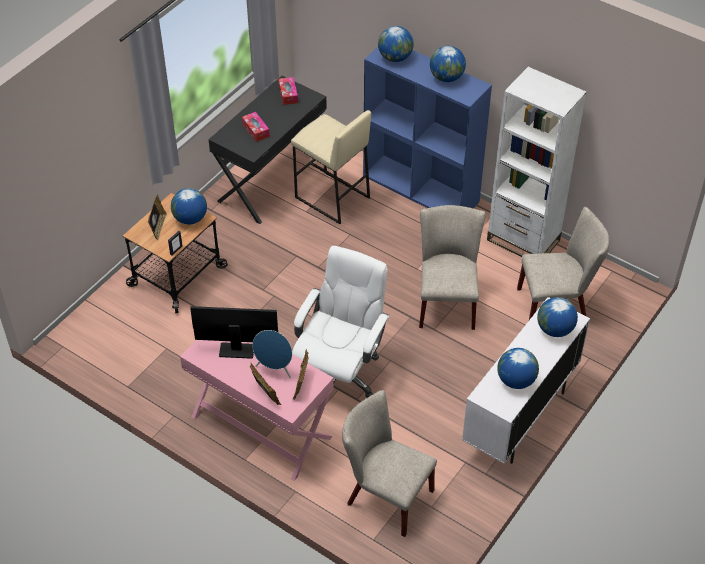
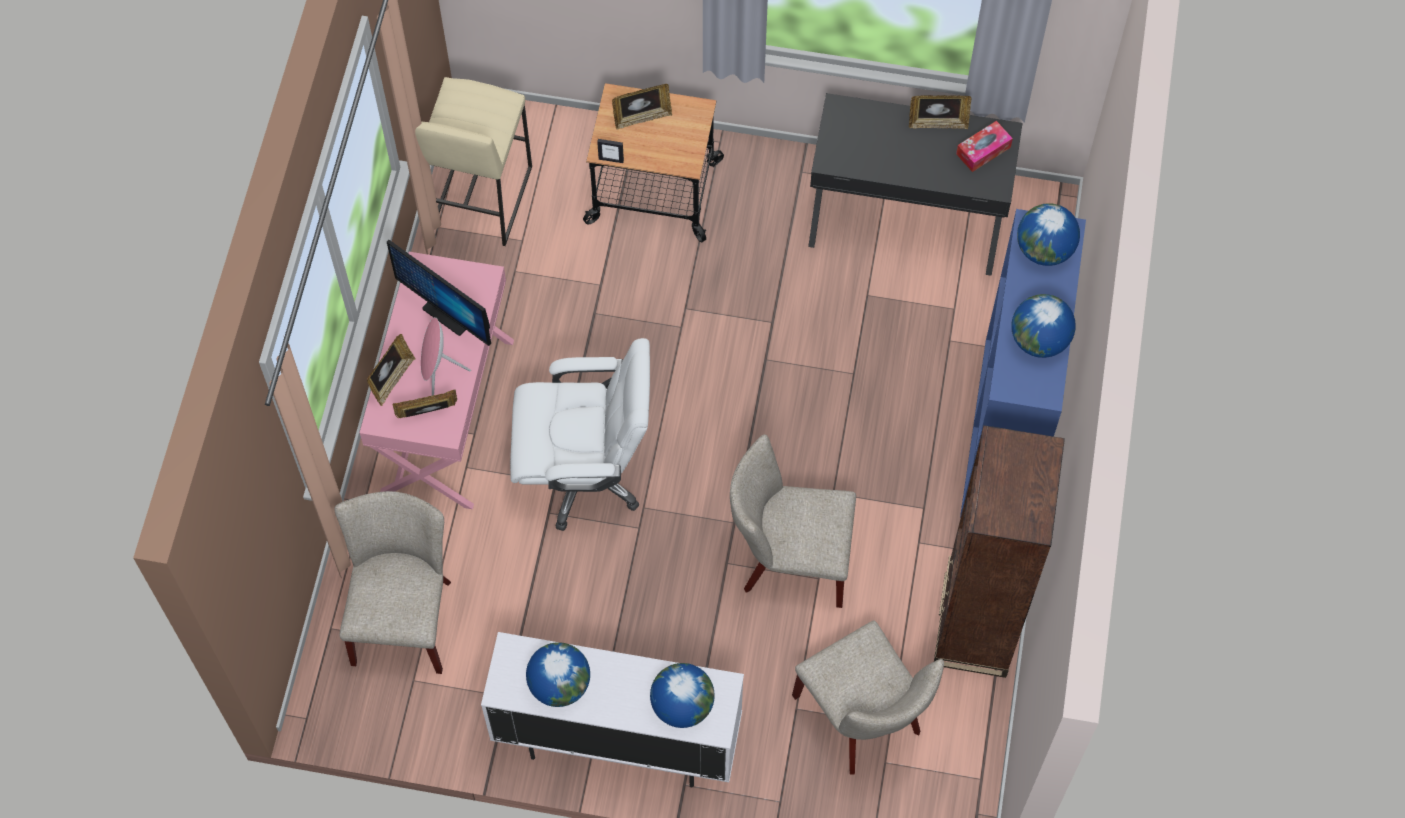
camera: 65 degrees right, 15 degrees up
(190, 218) = (679, 148): globe -> none
(237, 350) = (448, 313): monitor -> monitor turned 150 degrees clockwise
(255, 130) = (879, 144): tissue box -> none
(259, 104) = (937, 123): none -> picture frame
(275, 369) = (439, 372): blue speaker -> pink speaker
(331, 198) = (914, 317): beige stool -> beige stool (480, 197)
(446, 301) = (789, 559): beige chair -> beige chair turned 150 degrees counterclockwise
(523, 240) = (975, 622): white bookcase -> brown bookcase

